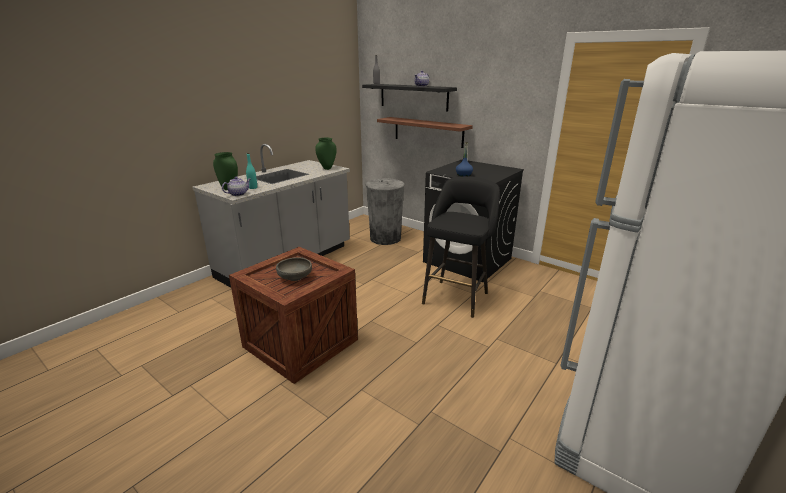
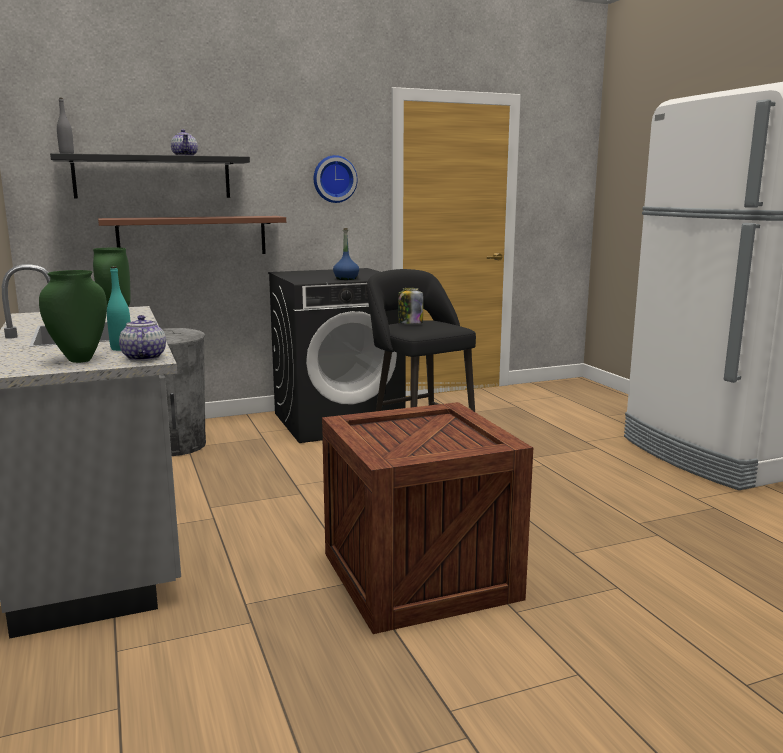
camera: 60 degrees left, 10 degrees down
(295, 277) = (434, 436): grey bowl -> none
(457, 215) = (409, 323): none -> jar
(511, 103) = (334, 179): none -> wall clock

